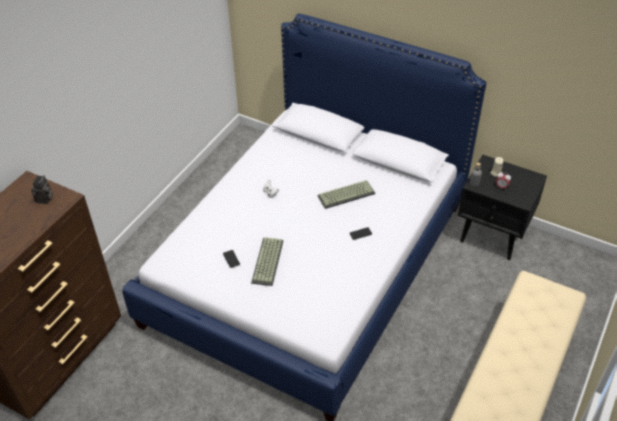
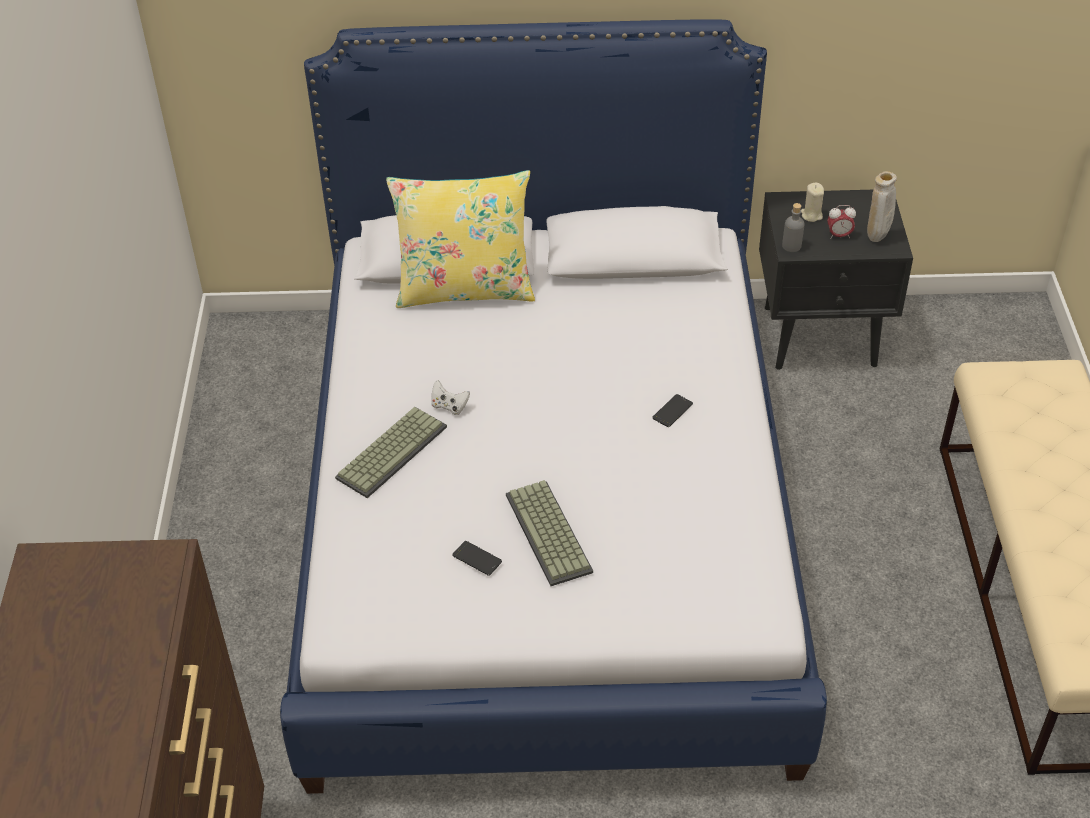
camera: 30 degrees left, 0 degrees up
(45, 199) = (118, 584): camera -> none
(315, 147) = (465, 289): none -> yellow pillow
(346, 194) = (590, 351): keyboard -> keyboard (391, 451)
(519, 195) = (877, 238): none -> beige vase

